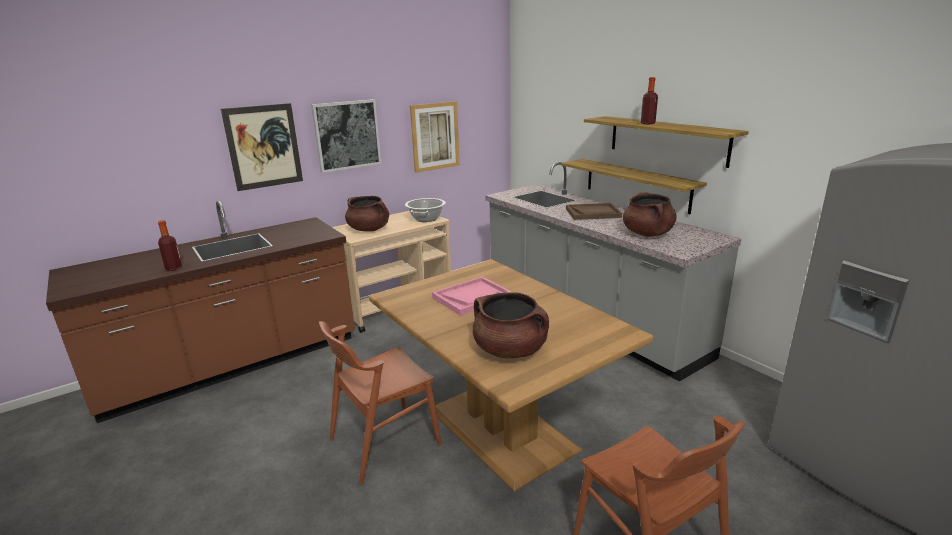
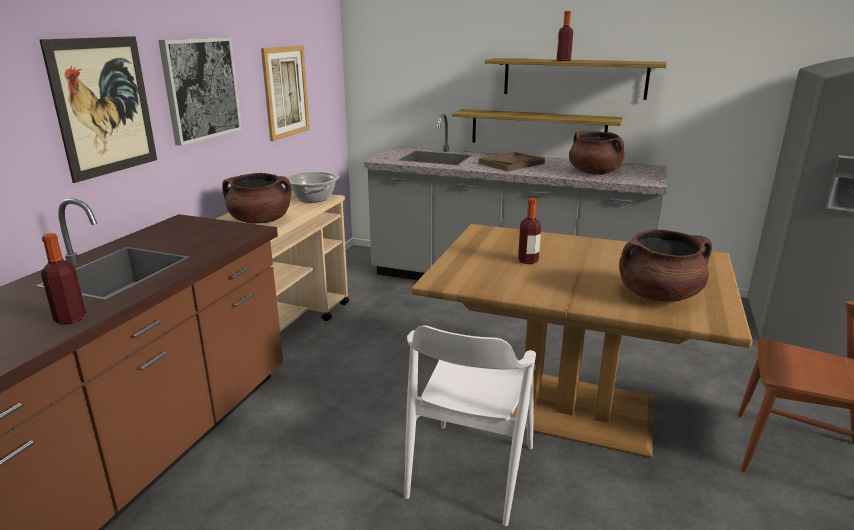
camera: 35 degrees left, 0 degrees up
(384, 442) = (471, 471): brown chair -> white chair
(472, 297) = (528, 261): pink tray -> bottle

